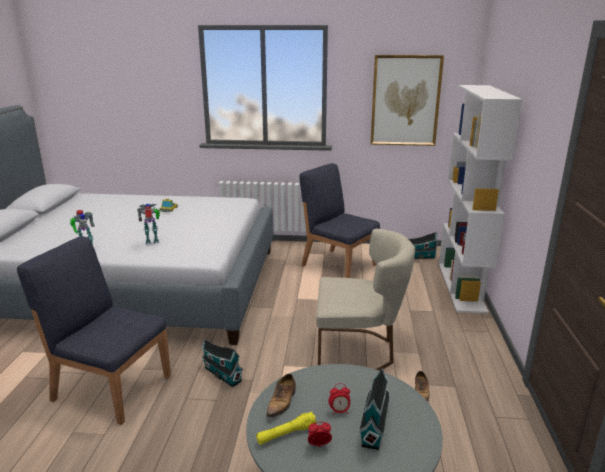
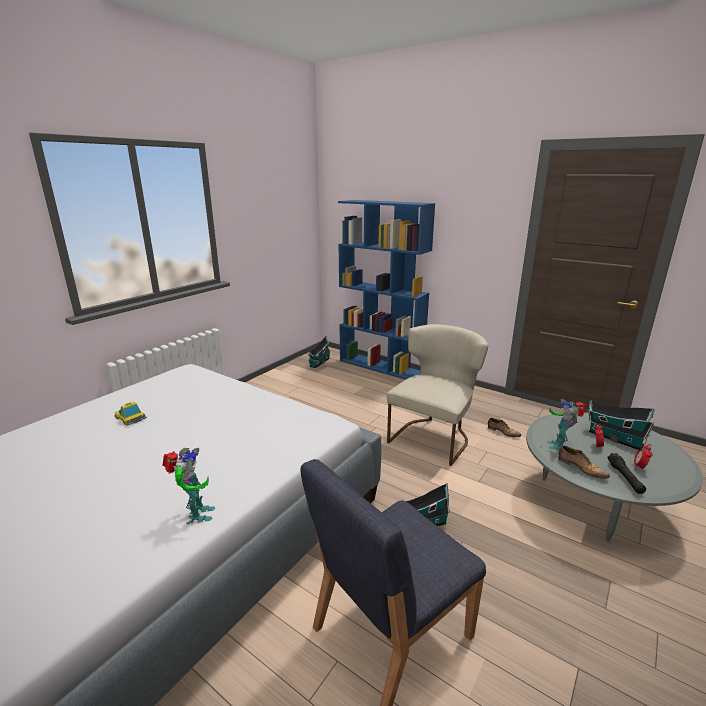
camera: 60 degrees left, 0 degrees up
(153, 242) = (241, 448): toy robot -> toy robot (559, 445)
(286, 434) = (625, 477): yellow flashlight -> black flashlight
(338, 265) = (286, 397): blue chair -> none
(405, 101) = (276, 222): picture -> none
(462, 286) = (381, 366): white bookcase -> blue bookcase

